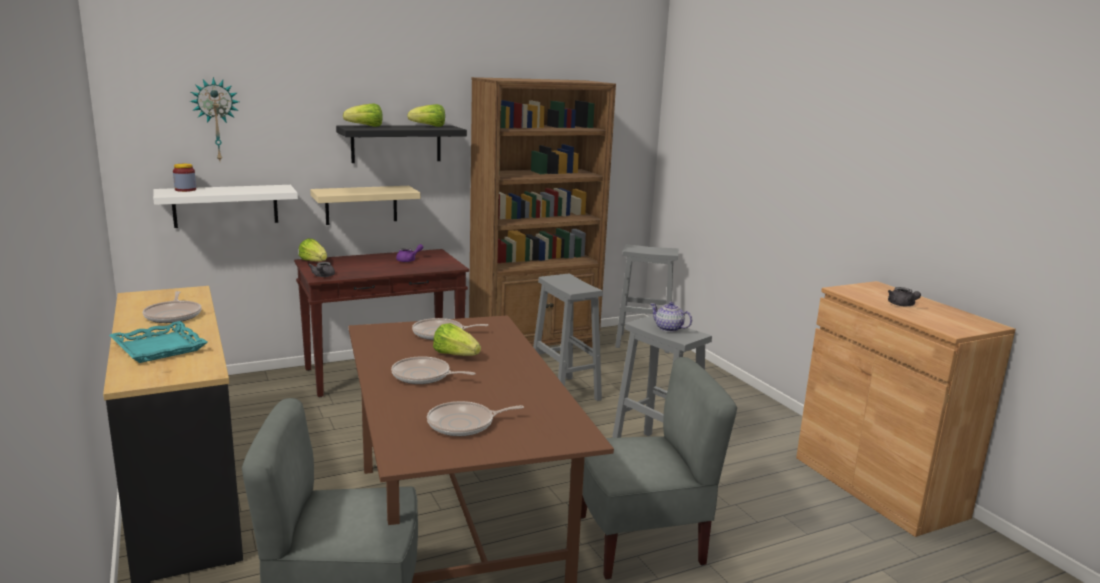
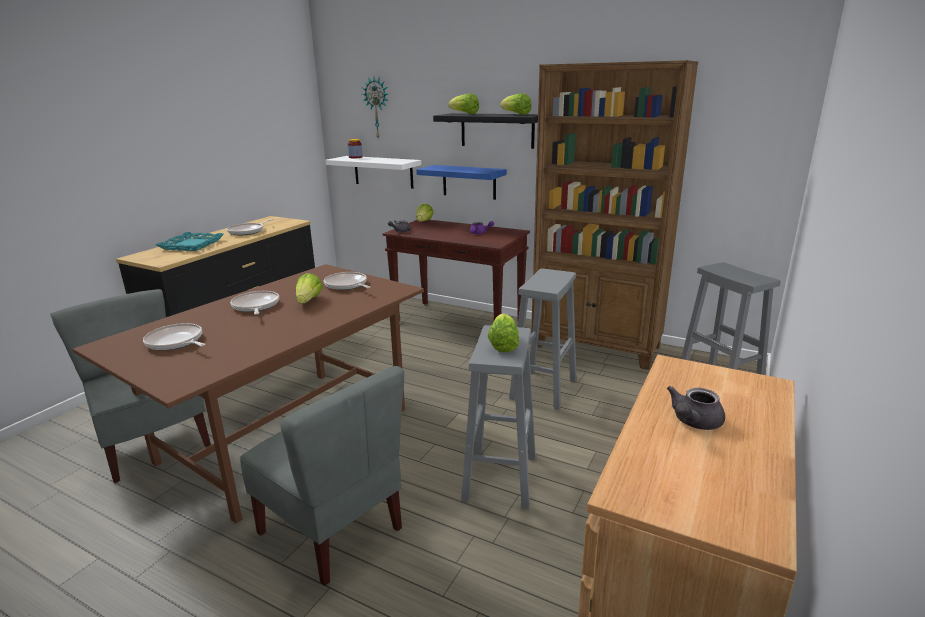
camera: 55 degrees right, 5 degrees up
(361, 205) = (469, 182): beige shelf -> blue shelf
(669, 329) = (503, 344): teapot -> lettuce

